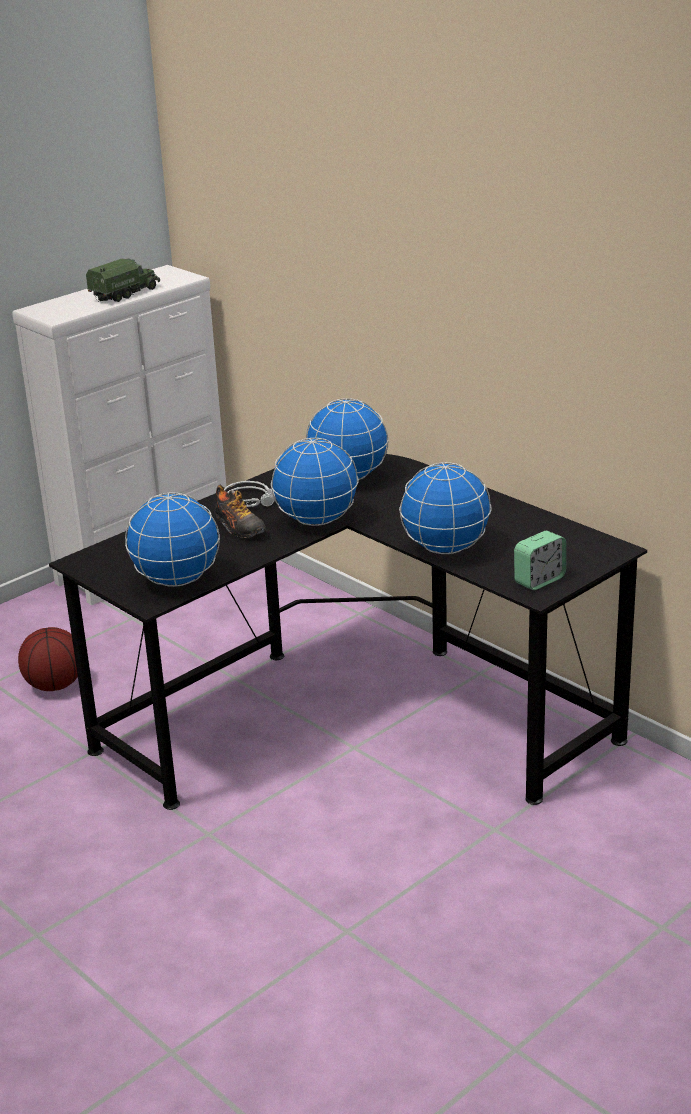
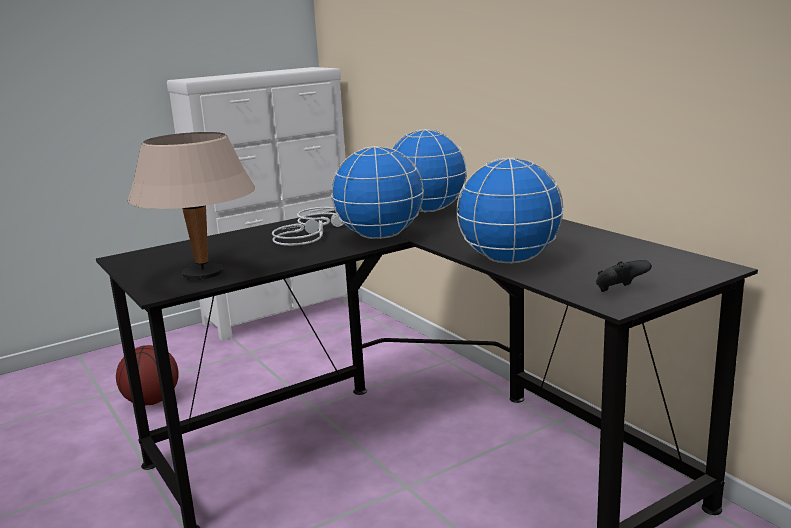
camera: 10 degrees right, 10 degrees down
(125, 293) = (265, 73): toy truck -> none
(176, 580) = (204, 274): globe -> beige table lamp
(239, 527) = (300, 239): shoe -> grey headphones
(539, 580) = (619, 291): alarm clock -> black game controller

